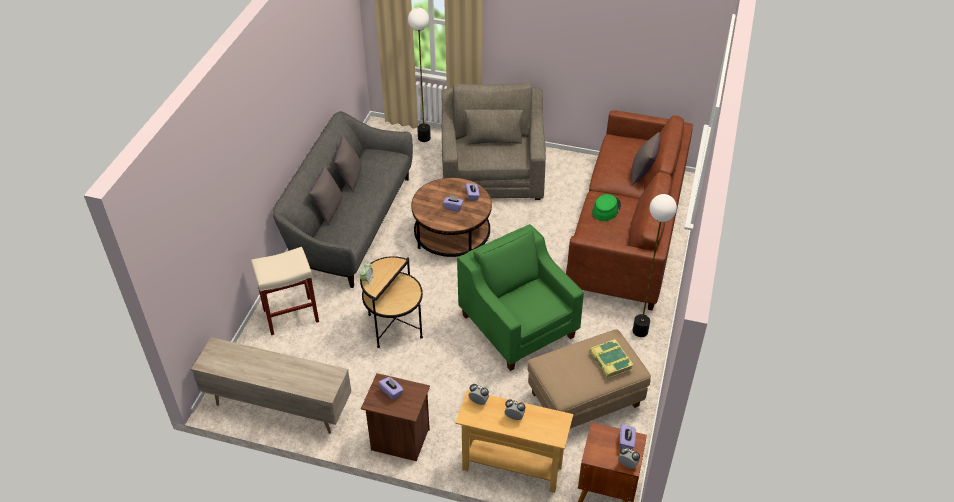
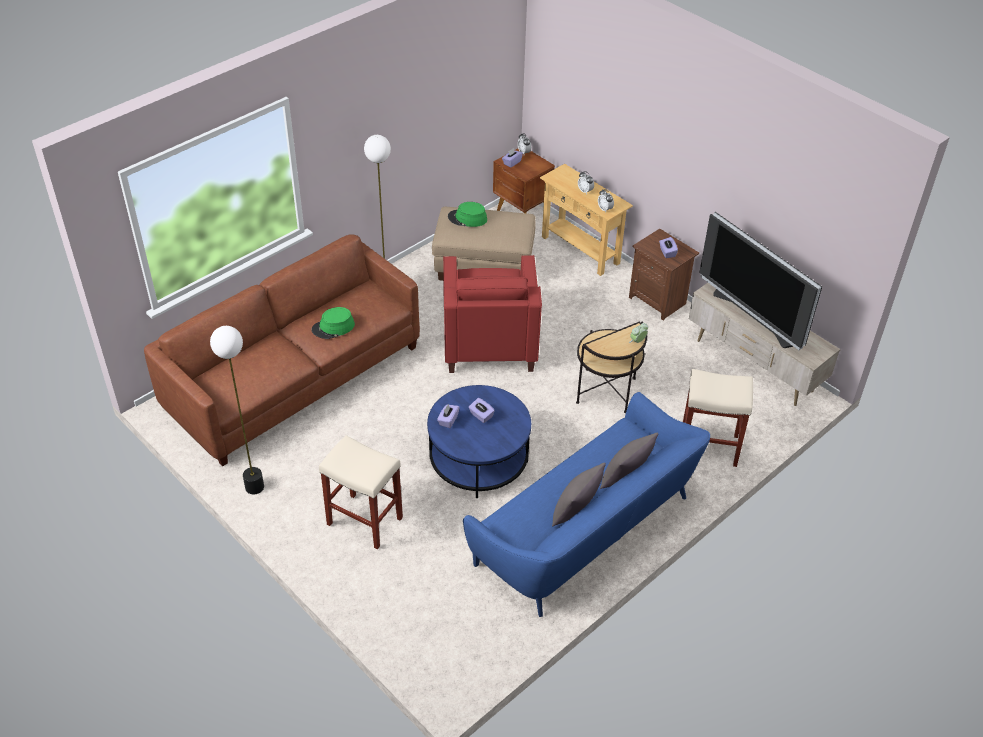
camera: 150 degrees left, 0 degrees up
(280, 367) = (754, 317): none -> television
(350, 223) = (586, 531): grey sofa -> blue sofa
(424, 138) = (402, 627): floor lamp -> floor lamp (255, 487)
(452, 235) = (478, 459): brown coffee table -> blue coffee table
(492, 173) = (363, 521): grey armchair -> beige stool
(518, 326) = (489, 340): green armchair -> red armchair
(610, 361) = (467, 218): book -> green hat
(643, 174) = (250, 348): grey pillow -> none

